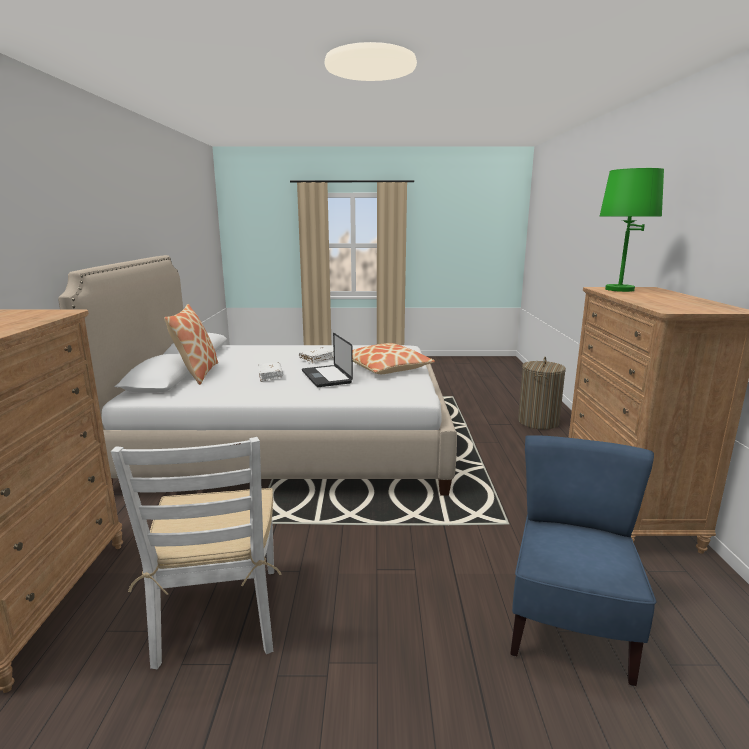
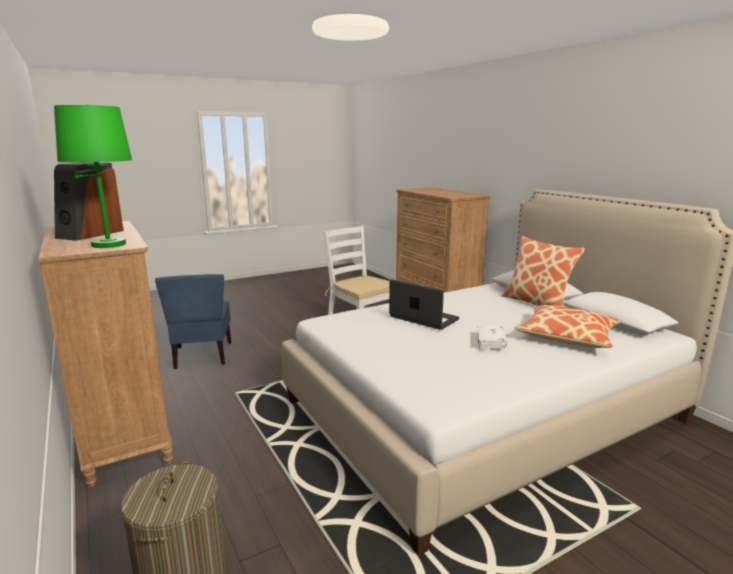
camera: 150 degrees right, 0 degrees up
(270, 376) = (474, 312): white book -> none
(386, 368) = (393, 347): pillow -> pillow (567, 336)
(665, 299) = (90, 234): none -> speaker

